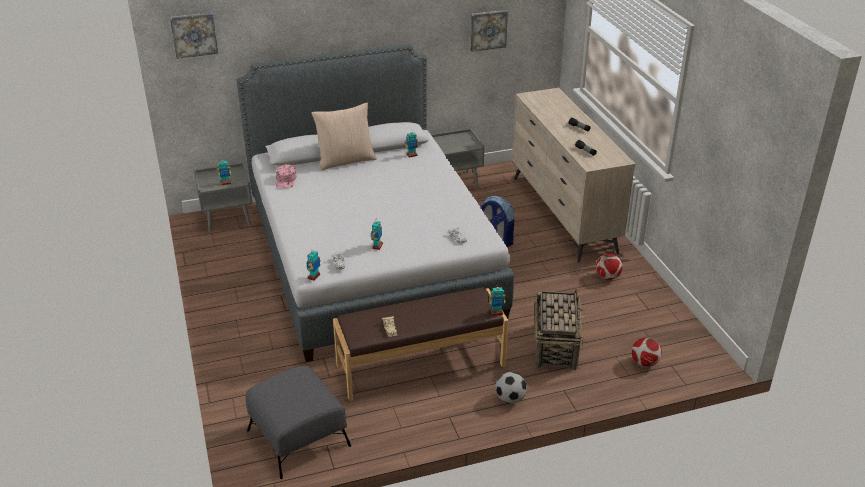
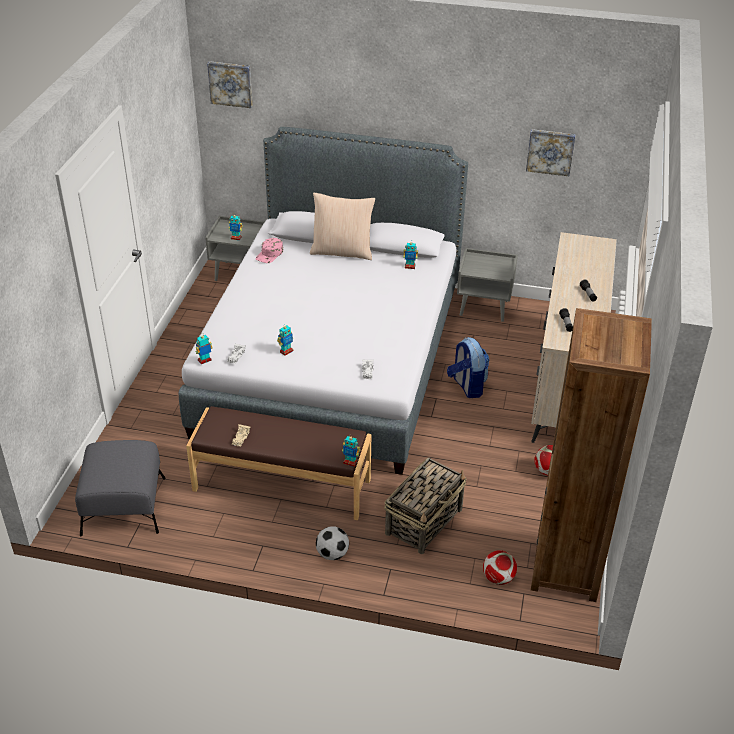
camera: 30 degrees right, 5 degrees up
(681, 335) = (566, 566): none -> brown bookcase

